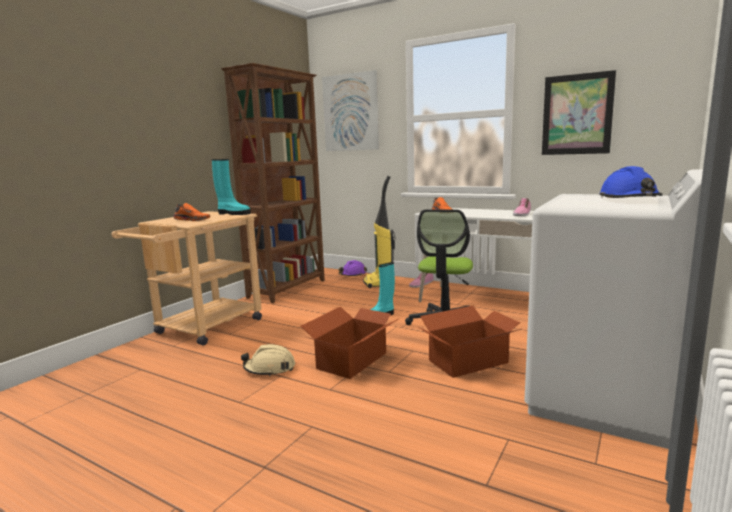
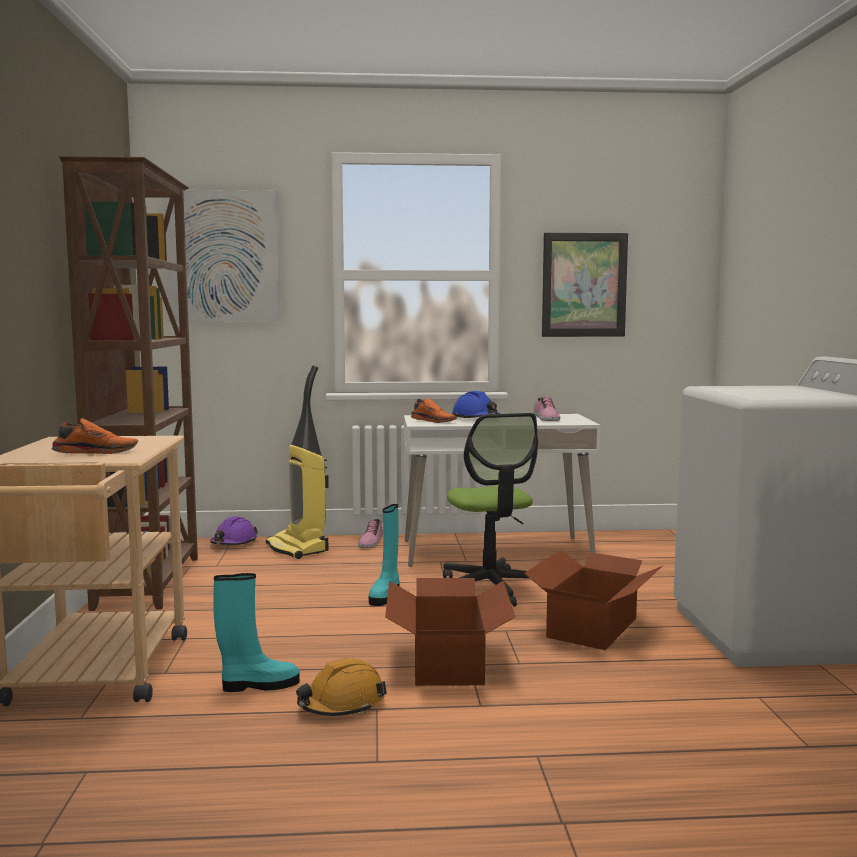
camera: 35 degrees left, 5 degrees down
(233, 214) = (135, 438): turquoise boot -> turquoise boot (258, 685)
(270, 369) = (342, 704): beige hard hat -> orange hard hat
(629, 200) = (792, 390): blue hard hat -> blue hard hat (476, 419)

